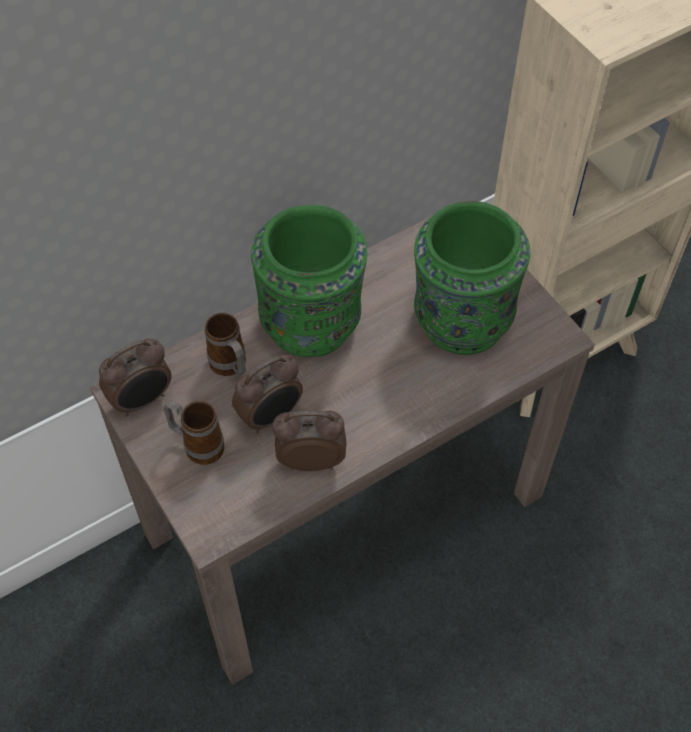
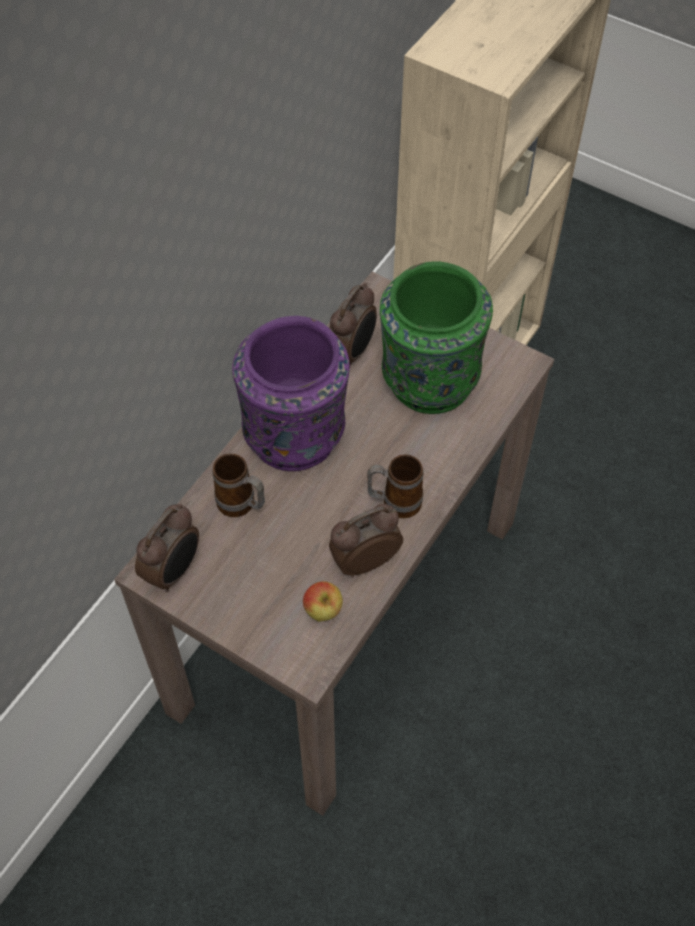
camera: 25 degrees left, 0 degrees up
(197, 445) = (251, 590): mug -> mug (394, 502)
(250, 489) = (323, 611): none -> apple
(271, 416) = (305, 536): alarm clock -> alarm clock (352, 352)
(312, 323) = (296, 435): green vase -> purple vase

